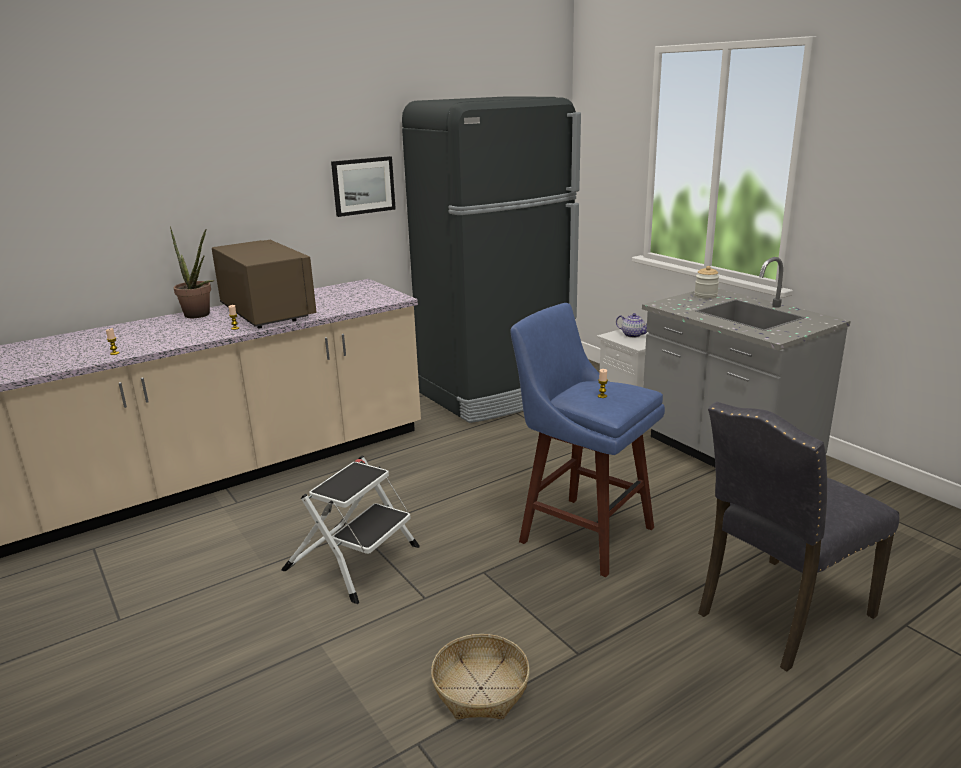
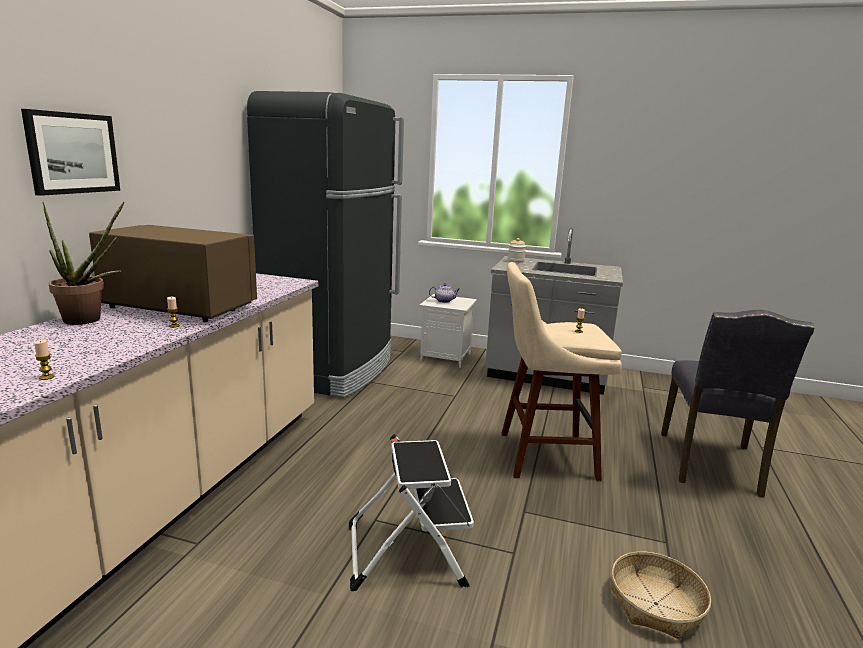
camera: 40 degrees left, 5 degrees down
(363, 186) = (218, 171): picture -> picture (72, 153)
(582, 533) = (543, 455): blue stool -> beige stool

